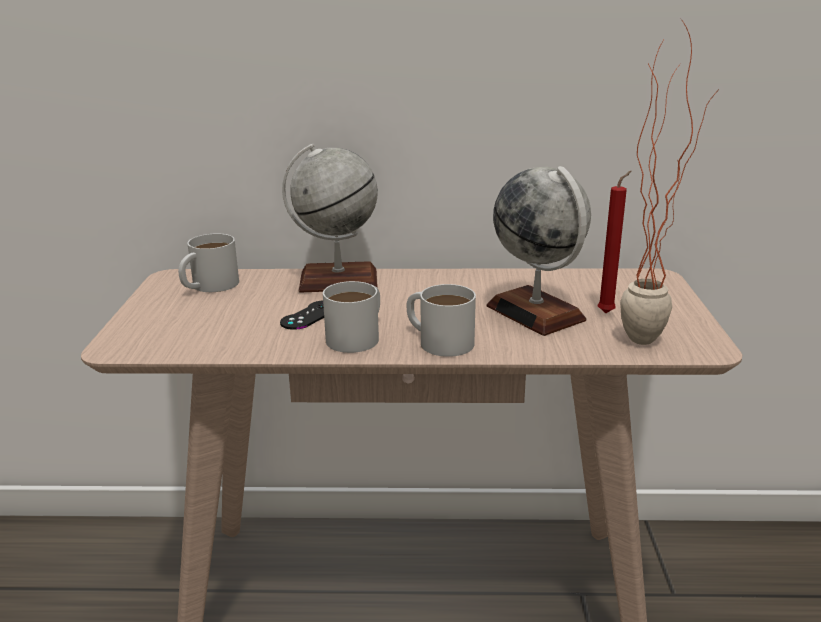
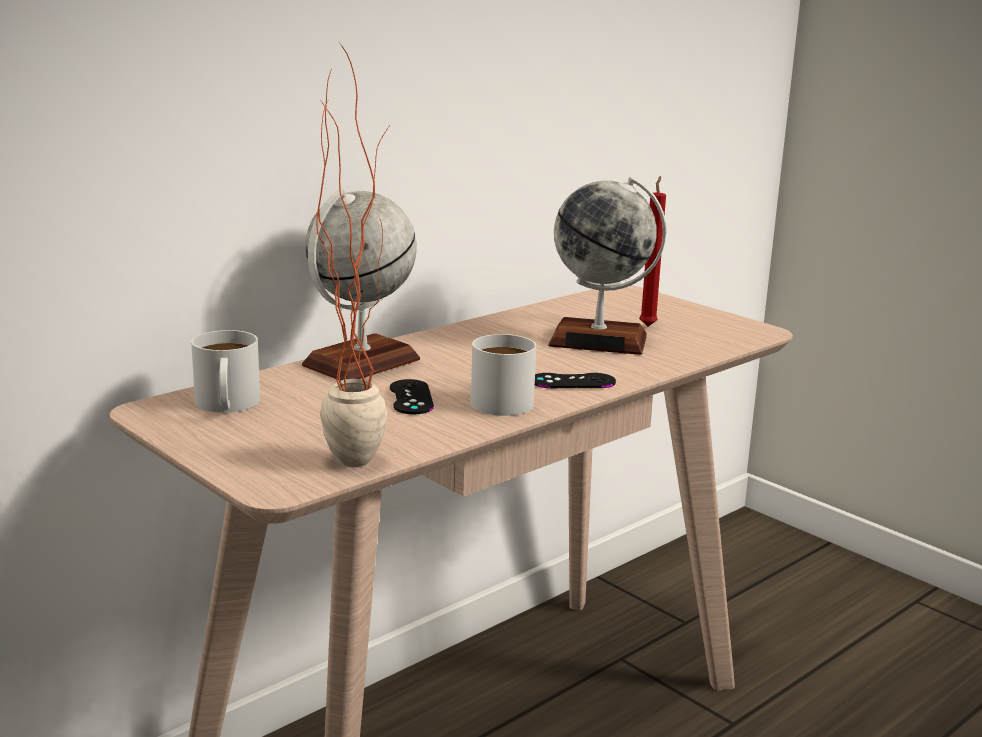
camera: 45 degrees left, 5 degrees down
(438, 340) = (573, 381): white mug -> black game controller
(649, 335) = (709, 333): potted plant -> potted plant (356, 453)

